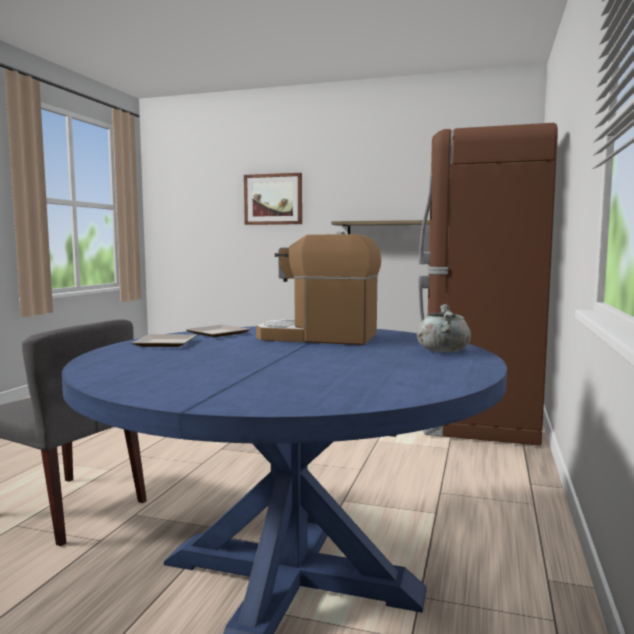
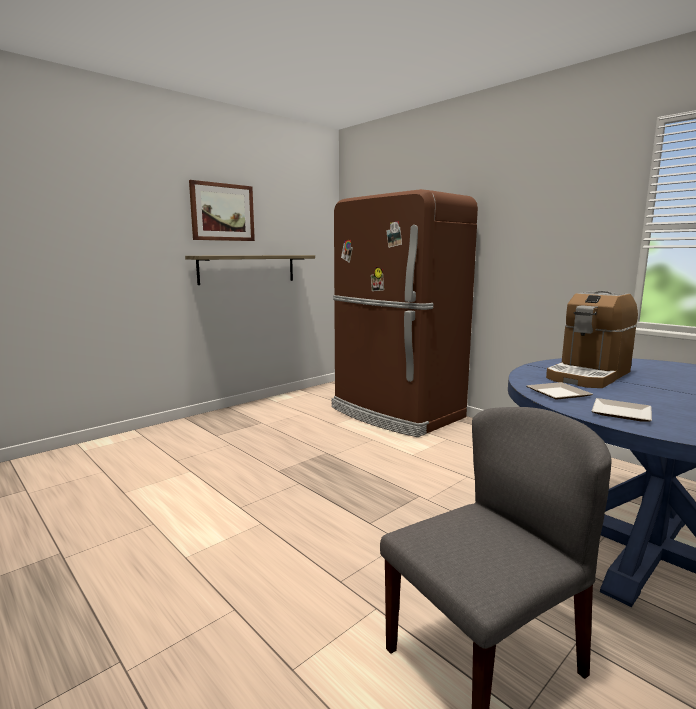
camera: 60 degrees left, 5 degrees up
(273, 199) = (98, 224): picture -> picture (222, 212)
(443, 351) = (654, 365): grey cooking pot -> none

